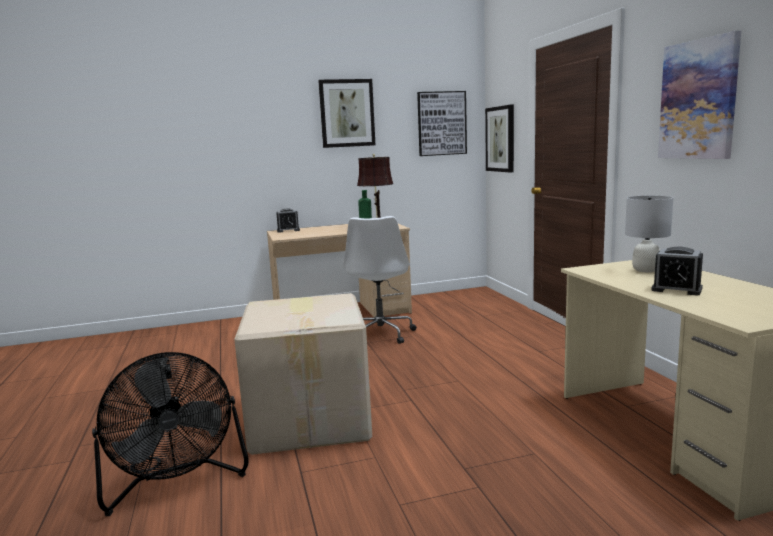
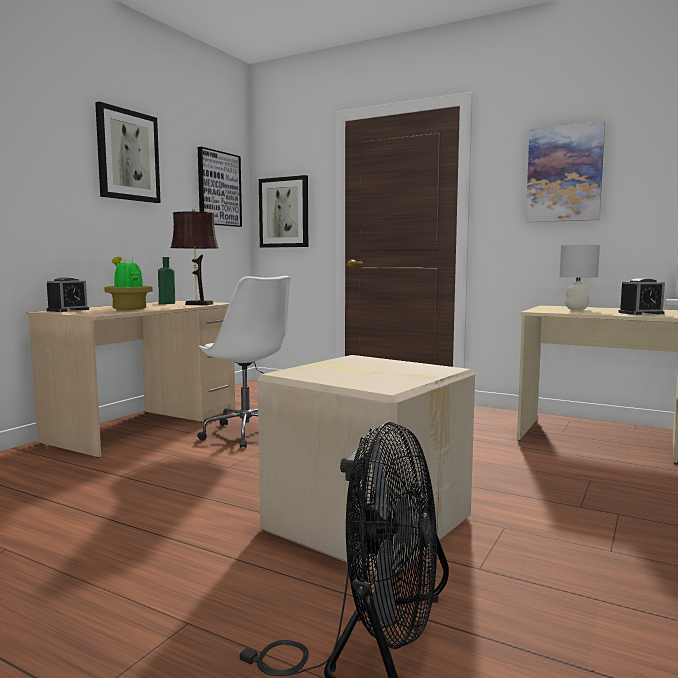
camera: 45 degrees left, 5 degrees down
(320, 231) = (128, 309): none -> potted plant

